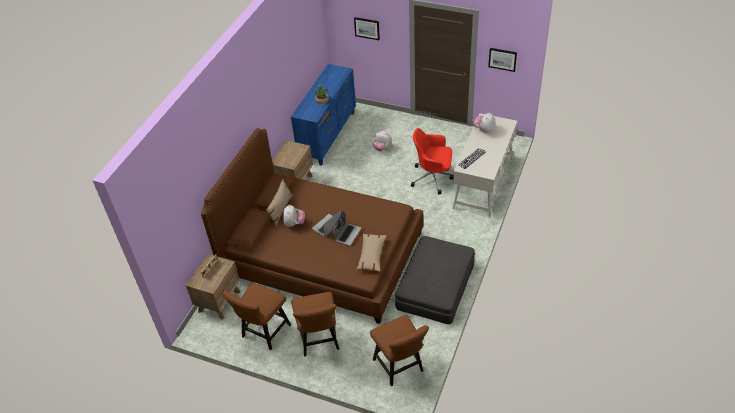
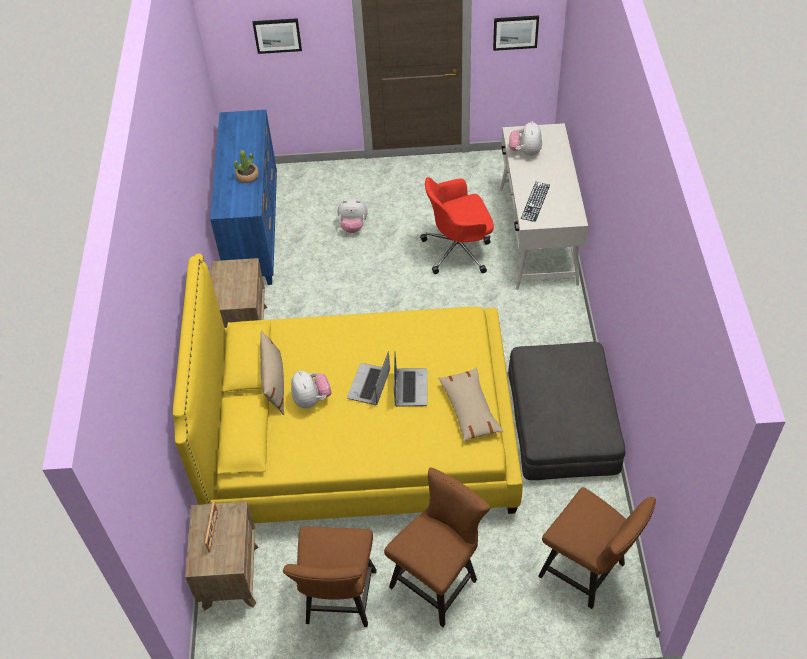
camera: 25 degrees left, 5 degrees up
(319, 341) = (438, 580): brown chair -> brown chair turned 105 degrees counterclockwise
(322, 255) = (360, 434): brown bed -> yellow bed

